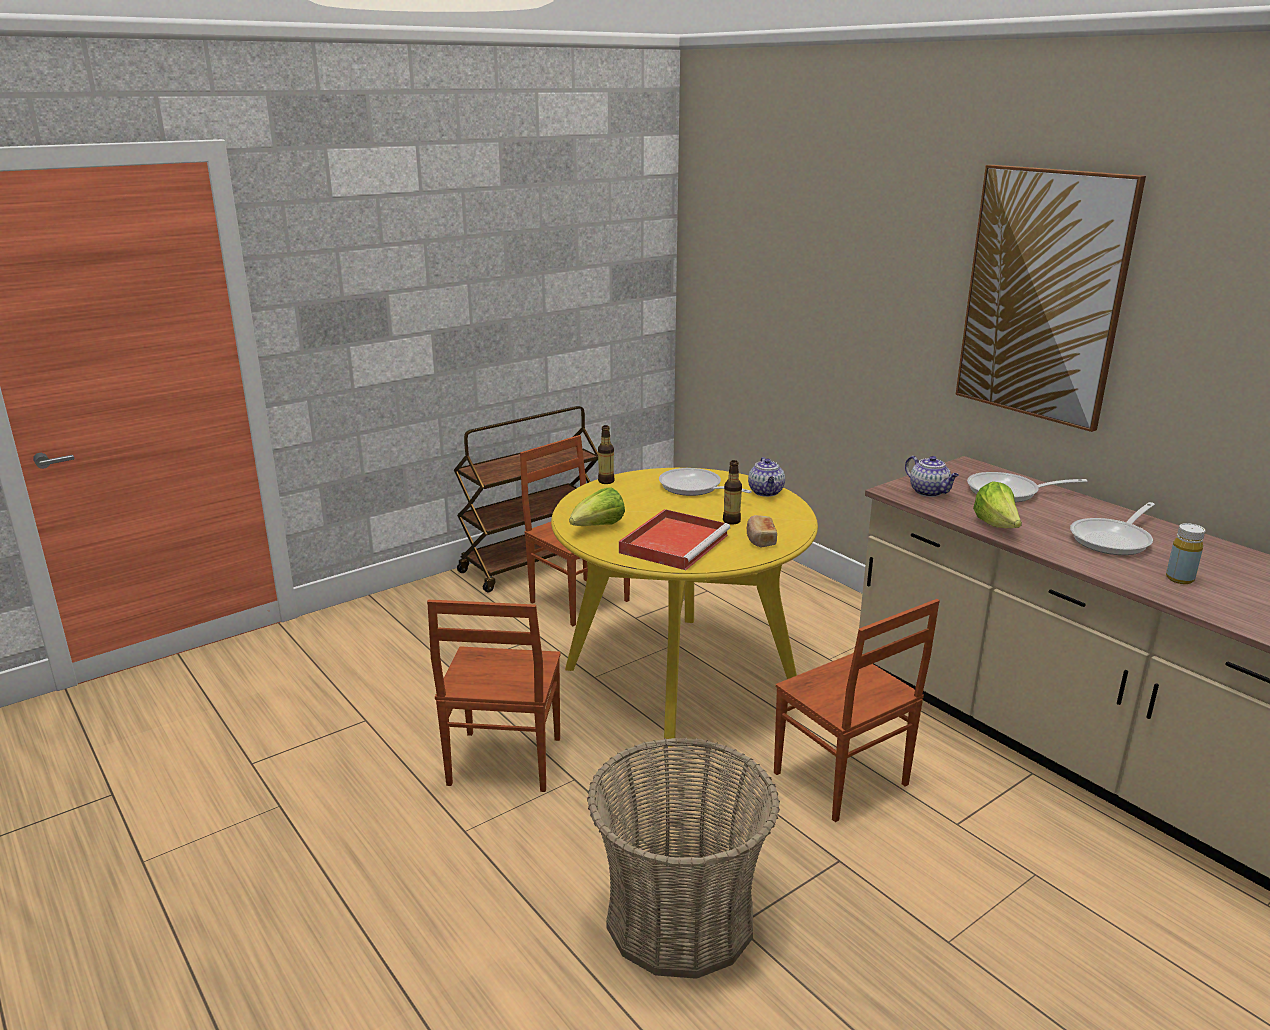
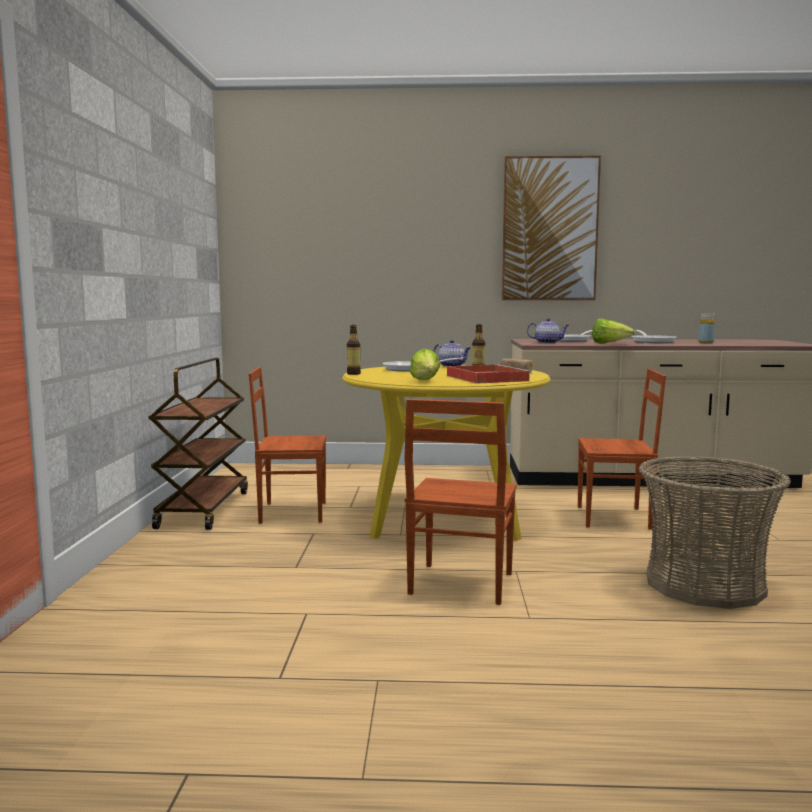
camera: 50 degrees left, 15 degrees down
(502, 762) = (459, 584): brown chair -> brown chair turned 60 degrees clockwise

